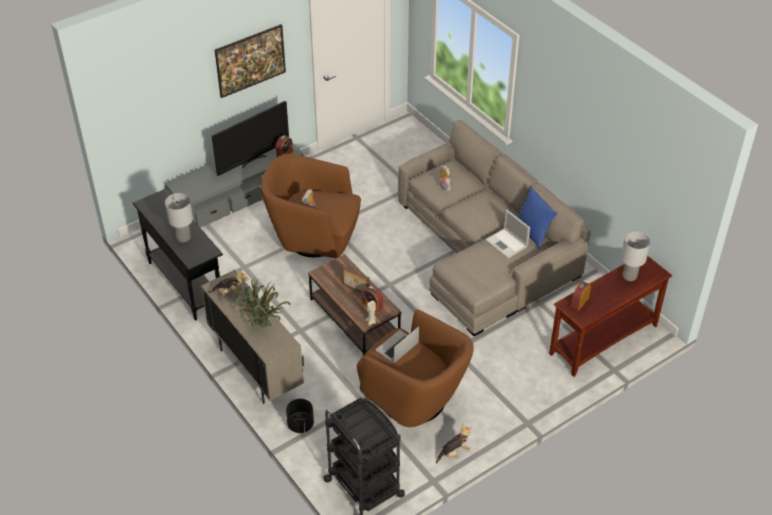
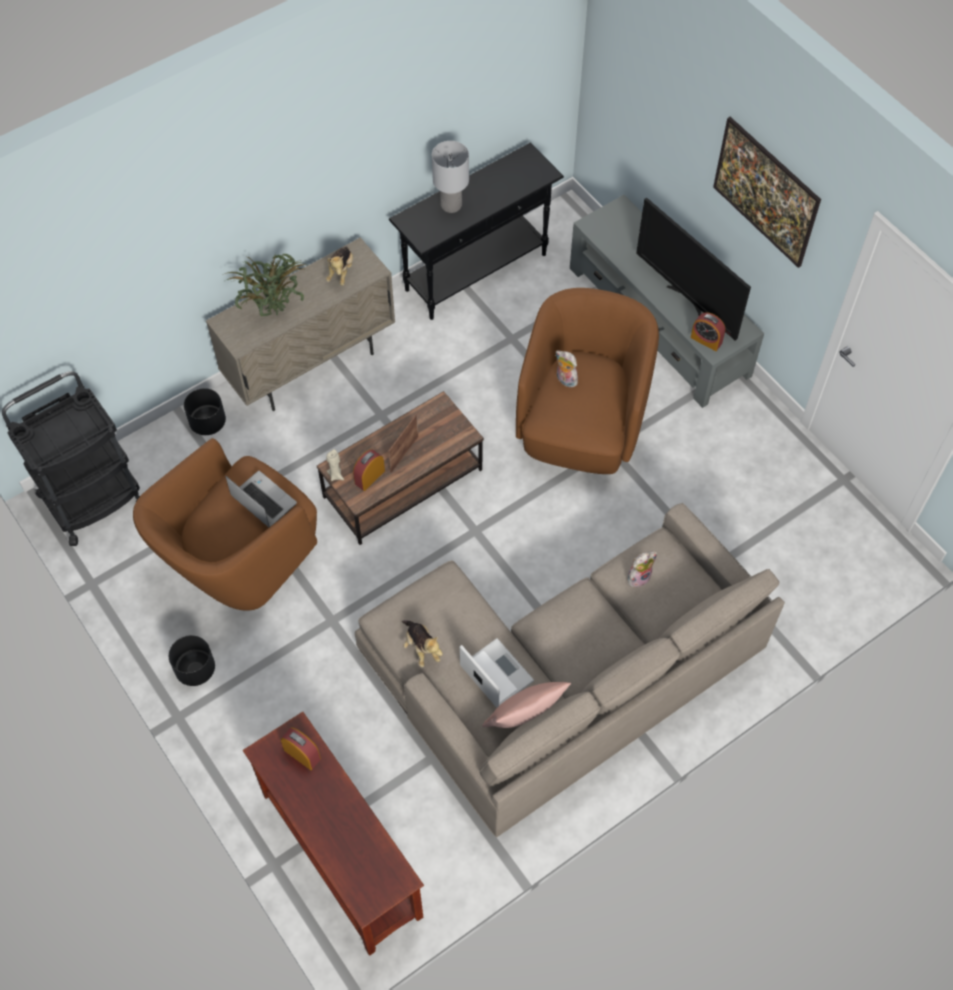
camera: 90 degrees right, 15 degrees up
(454, 452) = (136, 612): plush toy -> plush toy (421, 648)
(494, 416) = (195, 670): none -> black planter
(507, 243) = (495, 672): laptop -> laptop turned 90 degrees clockwise
(533, 233) = (524, 720): blue pillow -> pink pillow
(629, 277) = (358, 847): grey table lamp -> none

